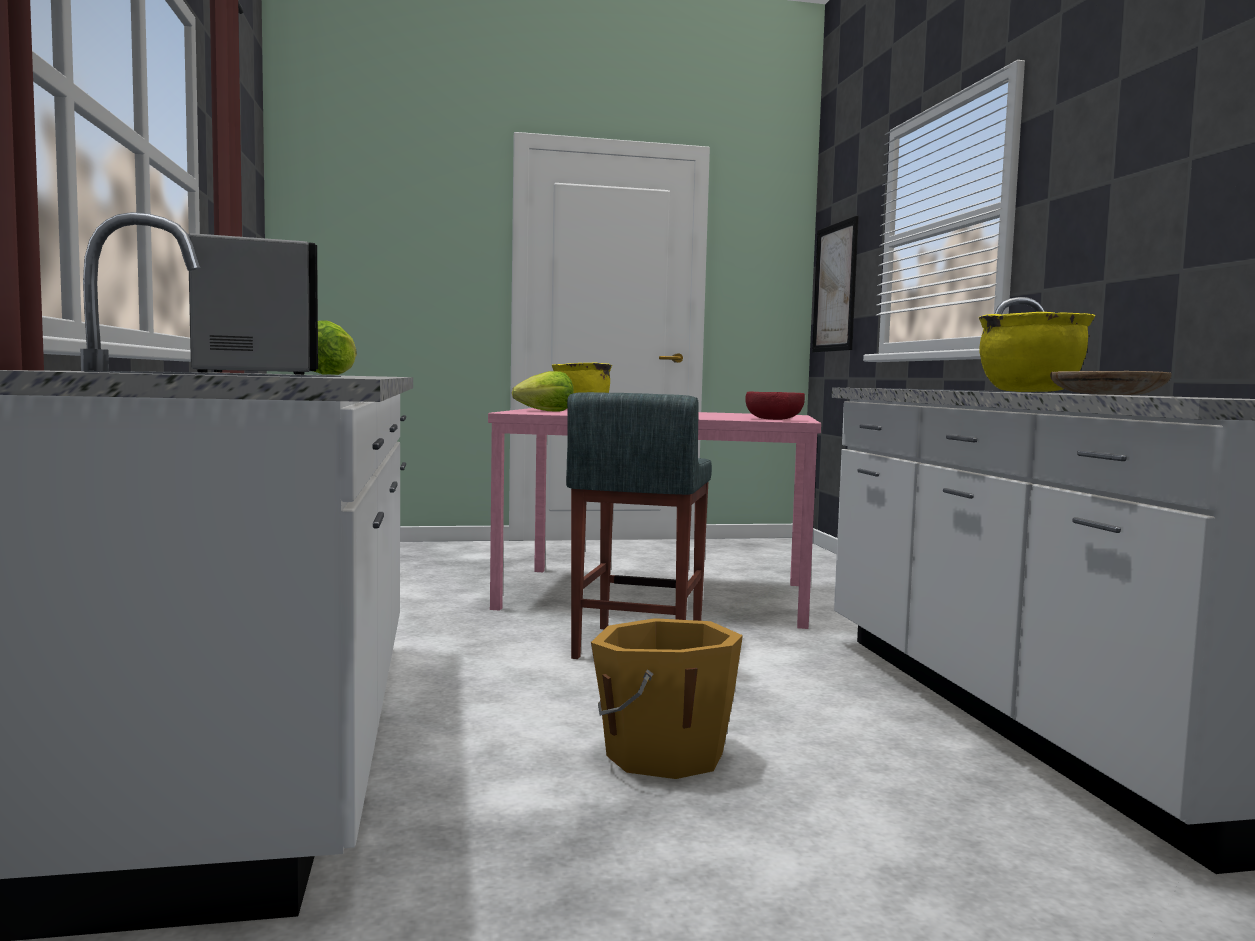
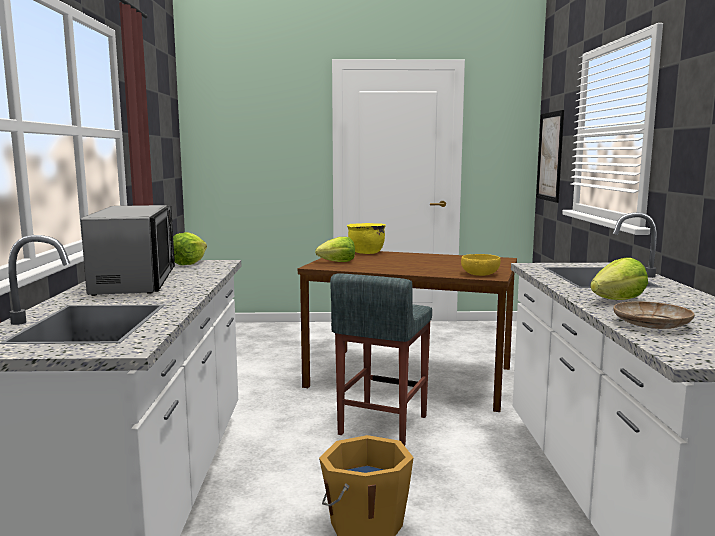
camera: 10 degrees right, 5 degrees up
(658, 595) = (411, 377): pink dining table -> brown dining table
(774, 419) = (480, 274): red bowl -> yellow bowl
(1030, 392) = (617, 300): yellow cooking pot -> lettuce

